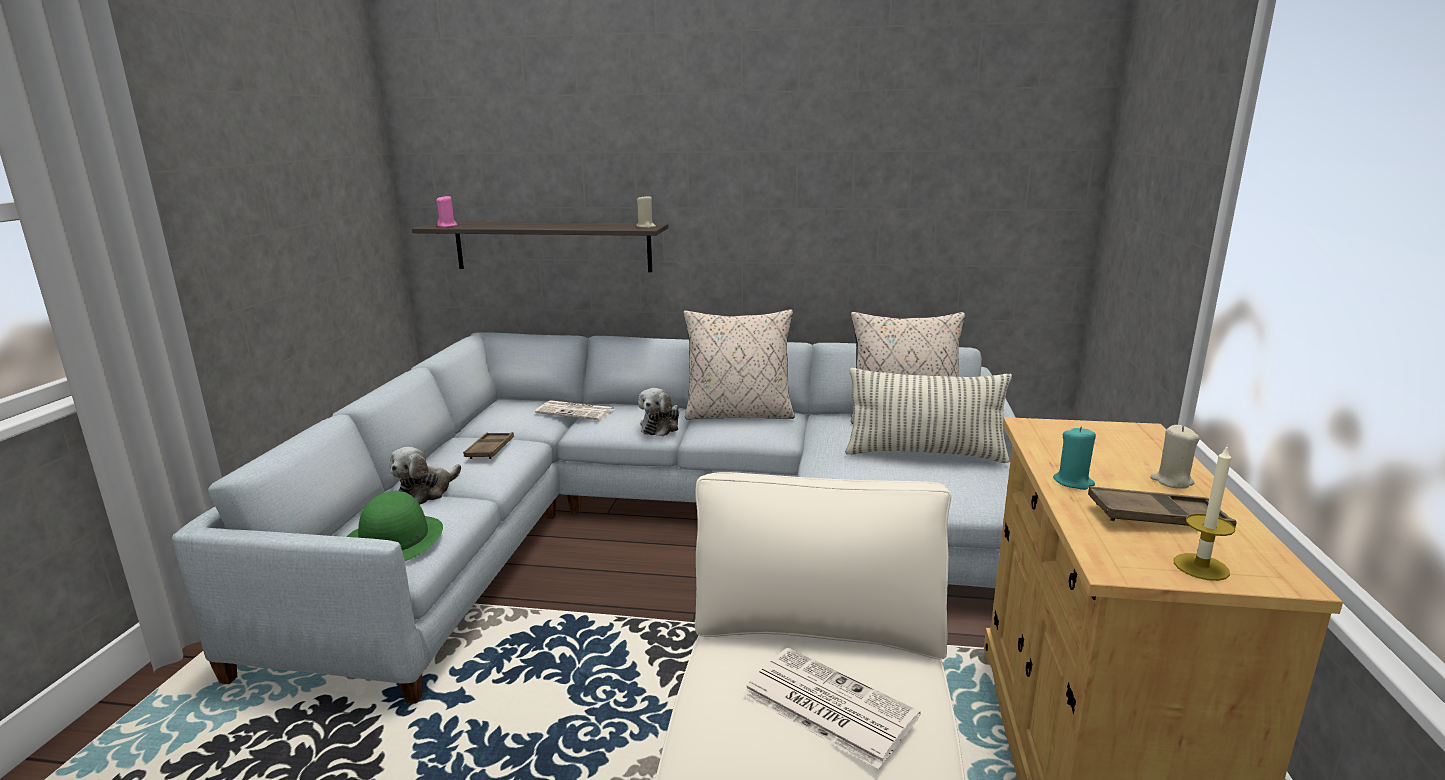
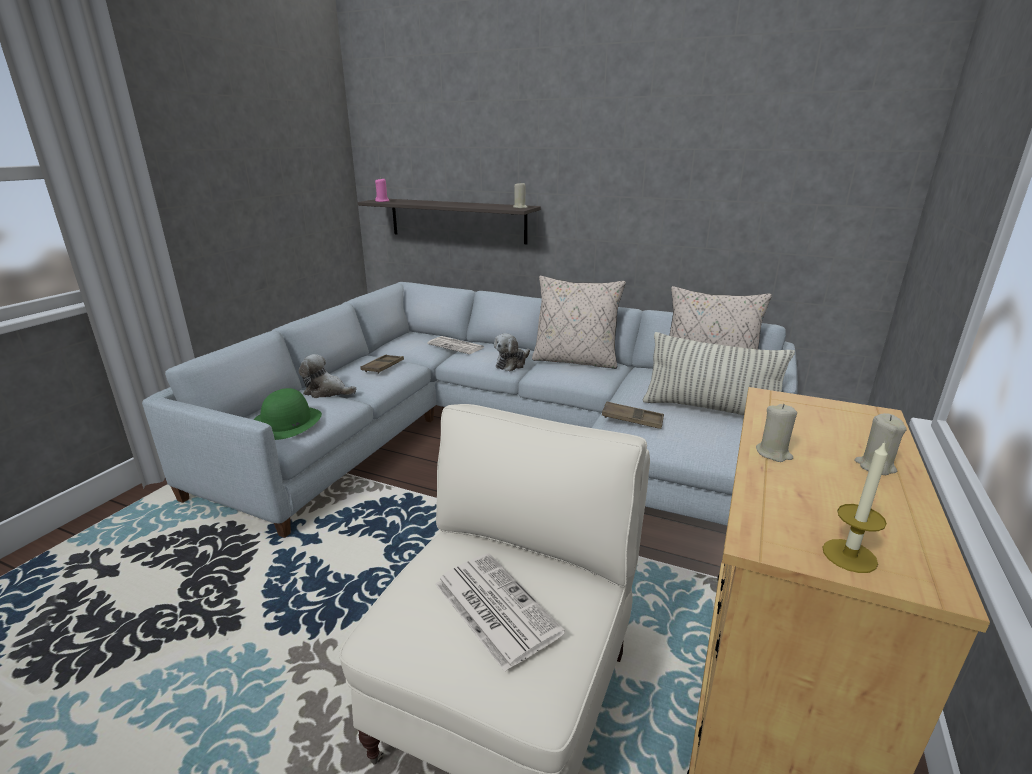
camera: 15 degrees right, 5 degrees up
(426, 492) = (326, 391): plush toy -> plush toy turned 60 degrees clockwise
(1073, 482) = (773, 453): turquoise candle -> beige candle
(1157, 517) = (836, 499): brown tray -> brown tray (632, 419)

